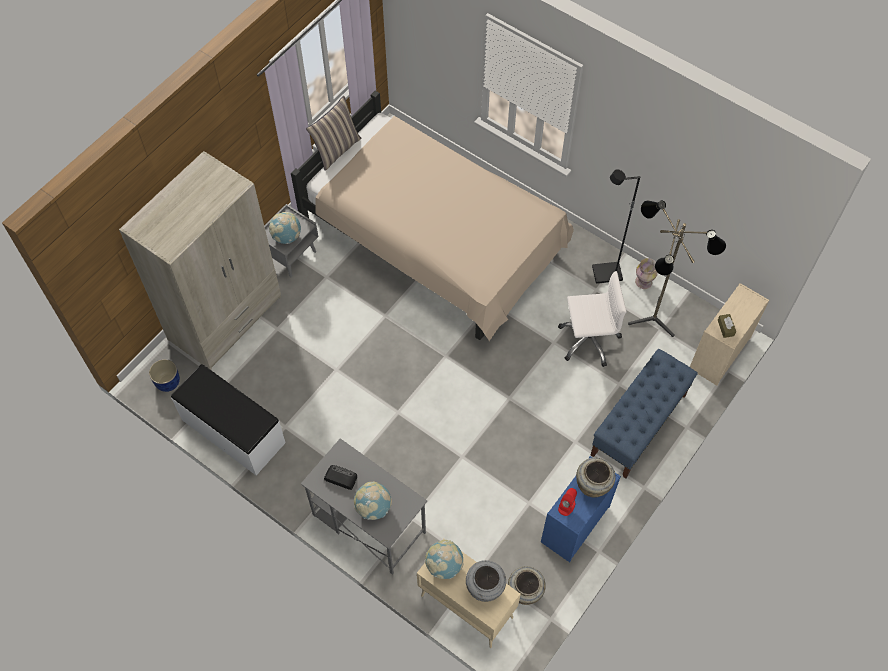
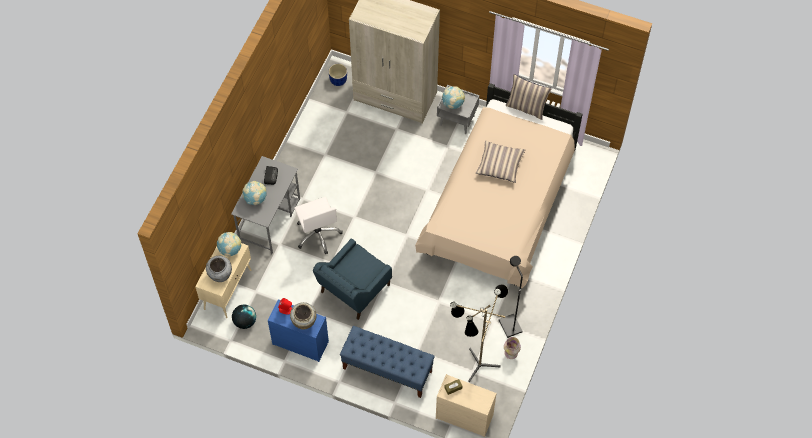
camera: 75 degrees right, 0 degrees up
(233, 432) = (313, 126): white bench -> none
(414, 197) = (500, 165): none -> pillow
(511, 438) = (353, 290): none -> blue armchair
(525, 592) = (245, 321): beige vase -> globe
(588, 339) = (448, 324): white office chair -> white office chair (318, 234)

